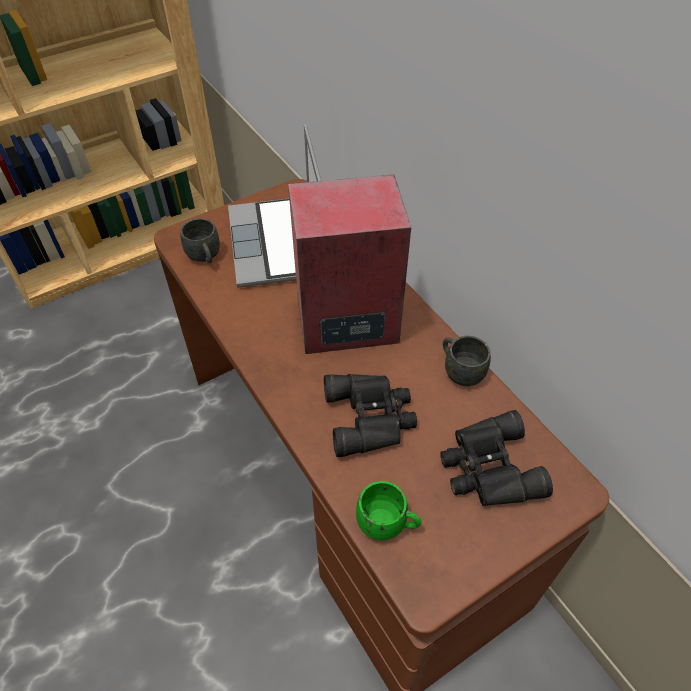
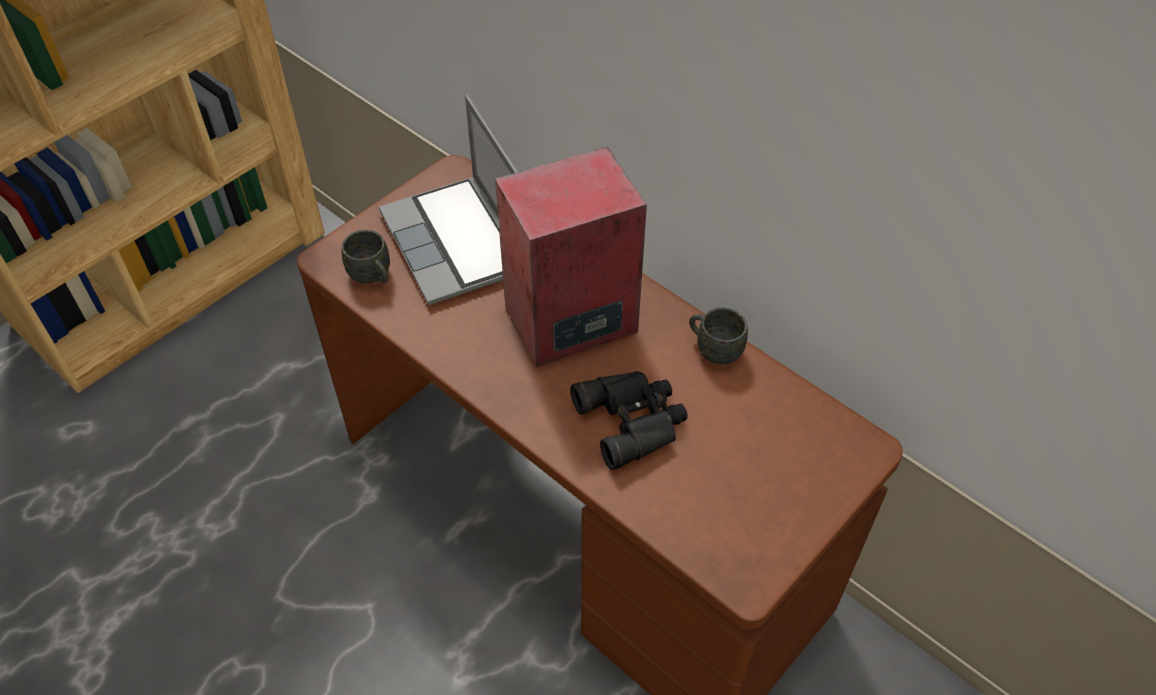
camera: 15 degrees left, 0 degrees up
(387, 524) = (687, 526): green mug -> none
(487, 468) = (773, 446): black binoculars -> none

